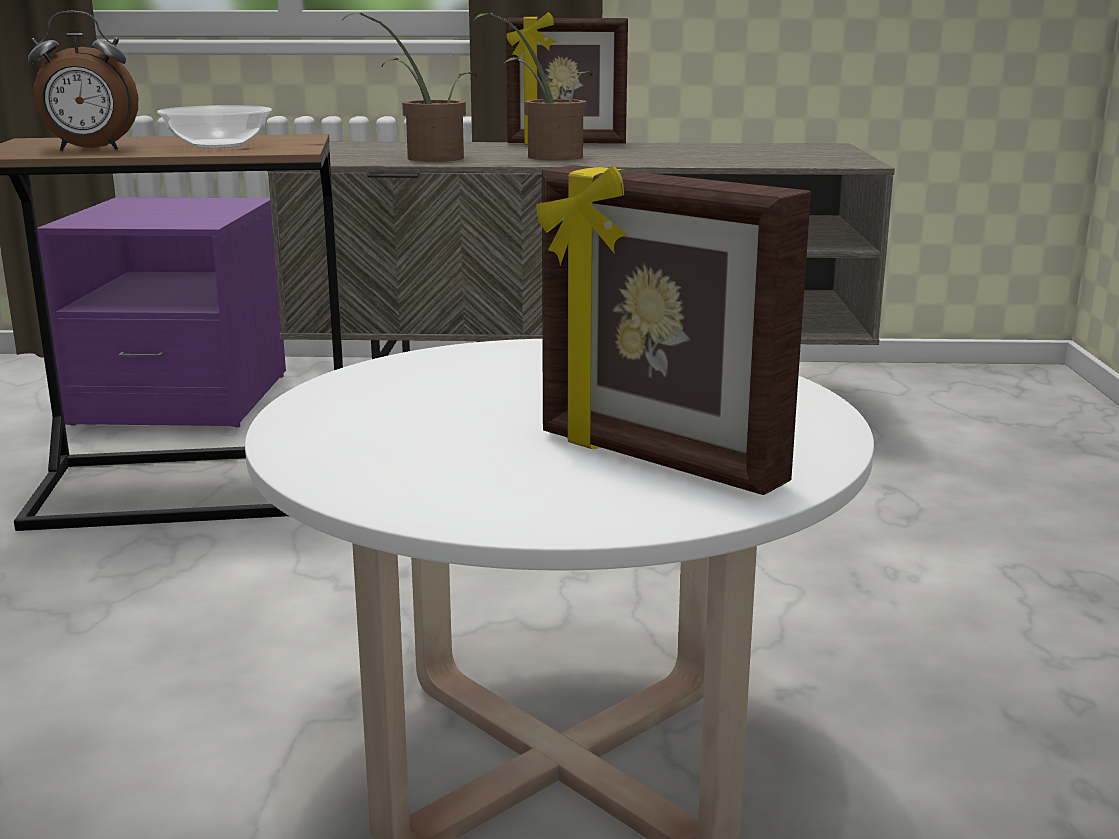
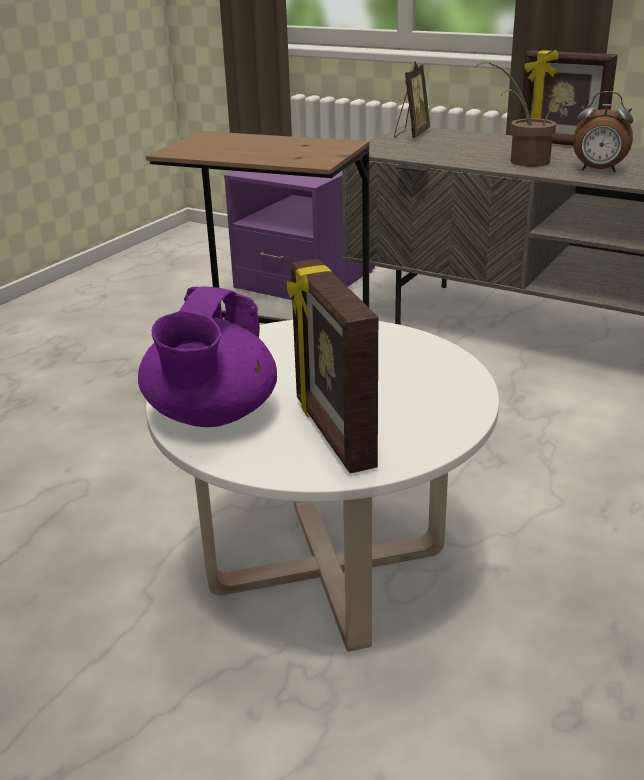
camera: 30 degrees right, 10 degrees up
(89, 149) = (218, 151): alarm clock -> alarm clock (598, 170)
(218, 145) = (287, 153): bowl -> none
(345, 147) = (411, 135): none -> picture frame
(422, 477) = (211, 415): none -> purple teapot
(426, 158) = (443, 155): potted plant -> none

